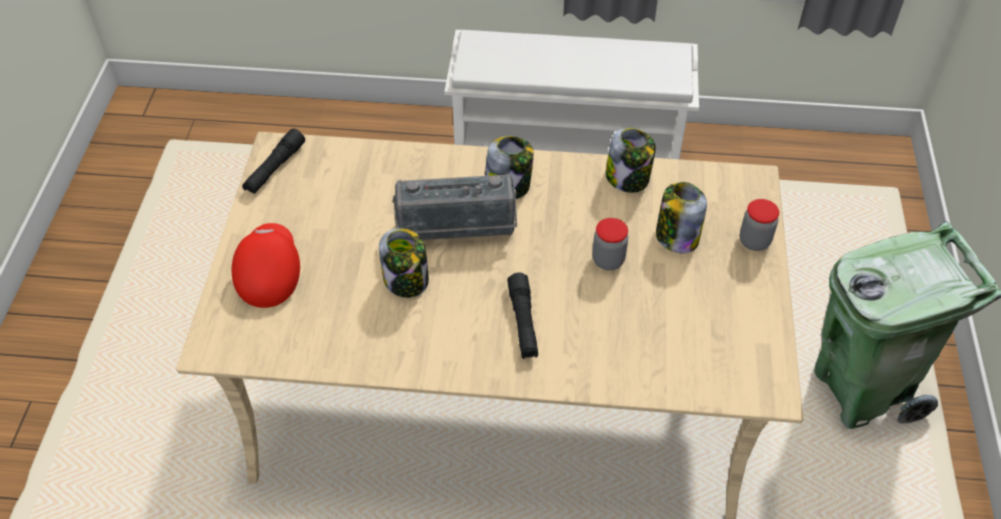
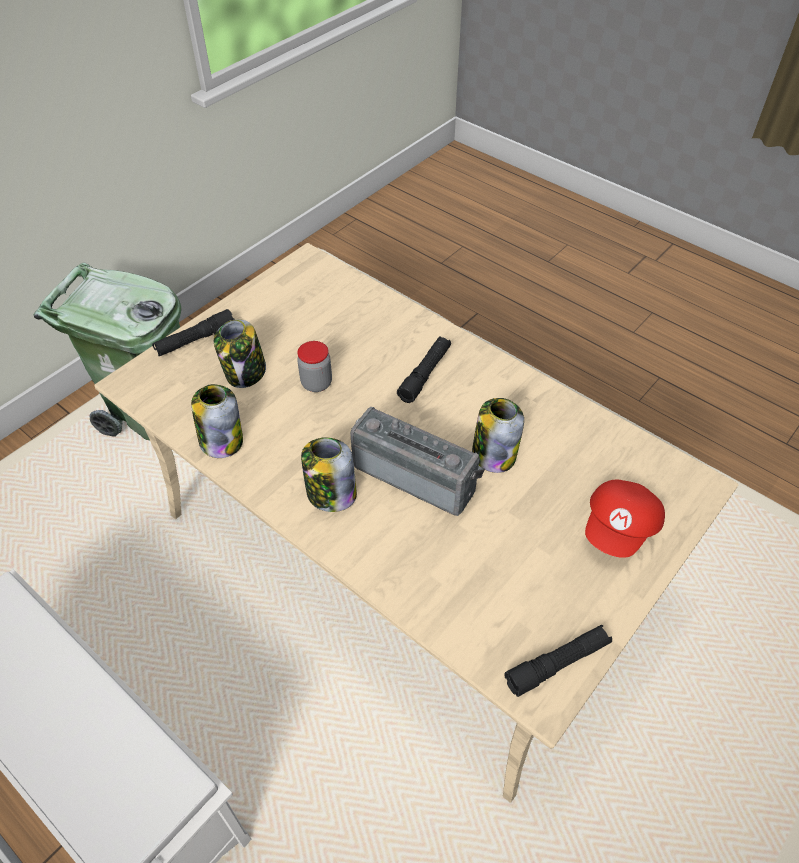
camera: 145 degrees left, 0 degrees up
(754, 241) = (196, 340): jar -> black flashlight

